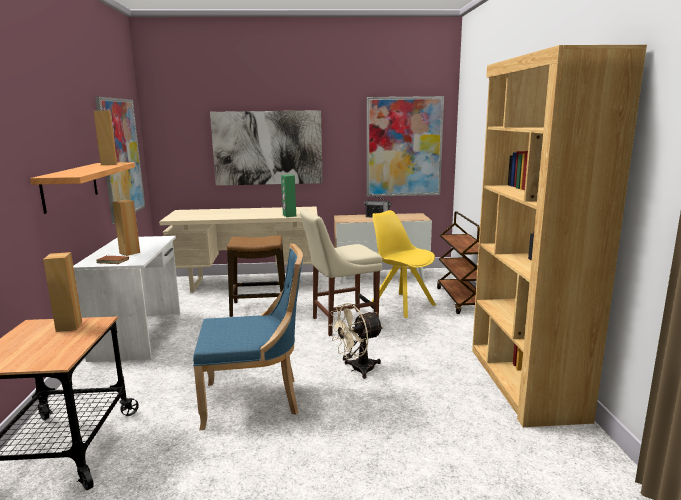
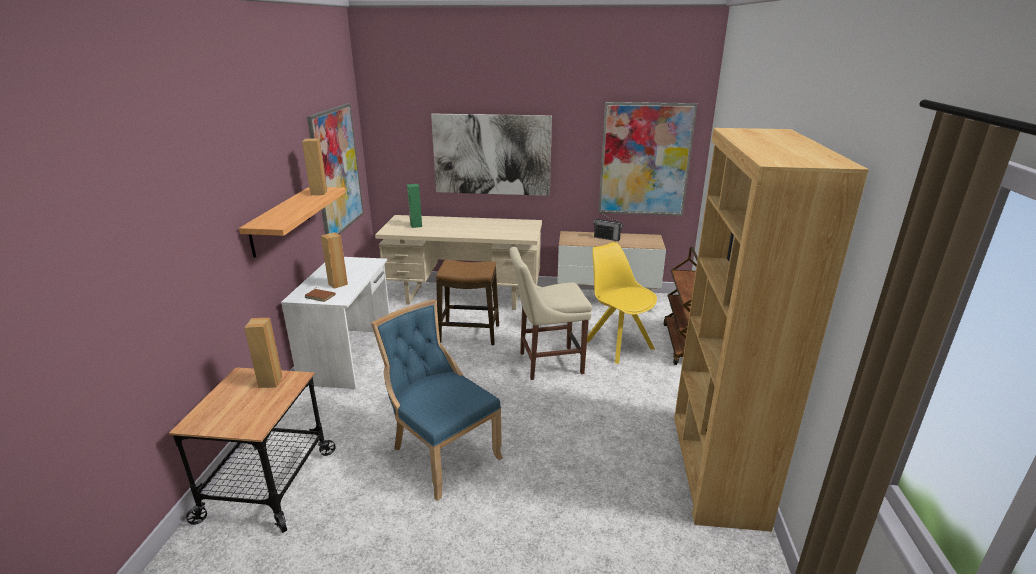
camera: 10 degrees right, 10 degrees up
(255, 400) = (441, 453): blue chair -> blue chair turned 135 degrees counterclockwise
(289, 215) = (508, 235): green speaker -> green speaker (416, 225)
(357, 369) = (548, 428): beige fan -> none

